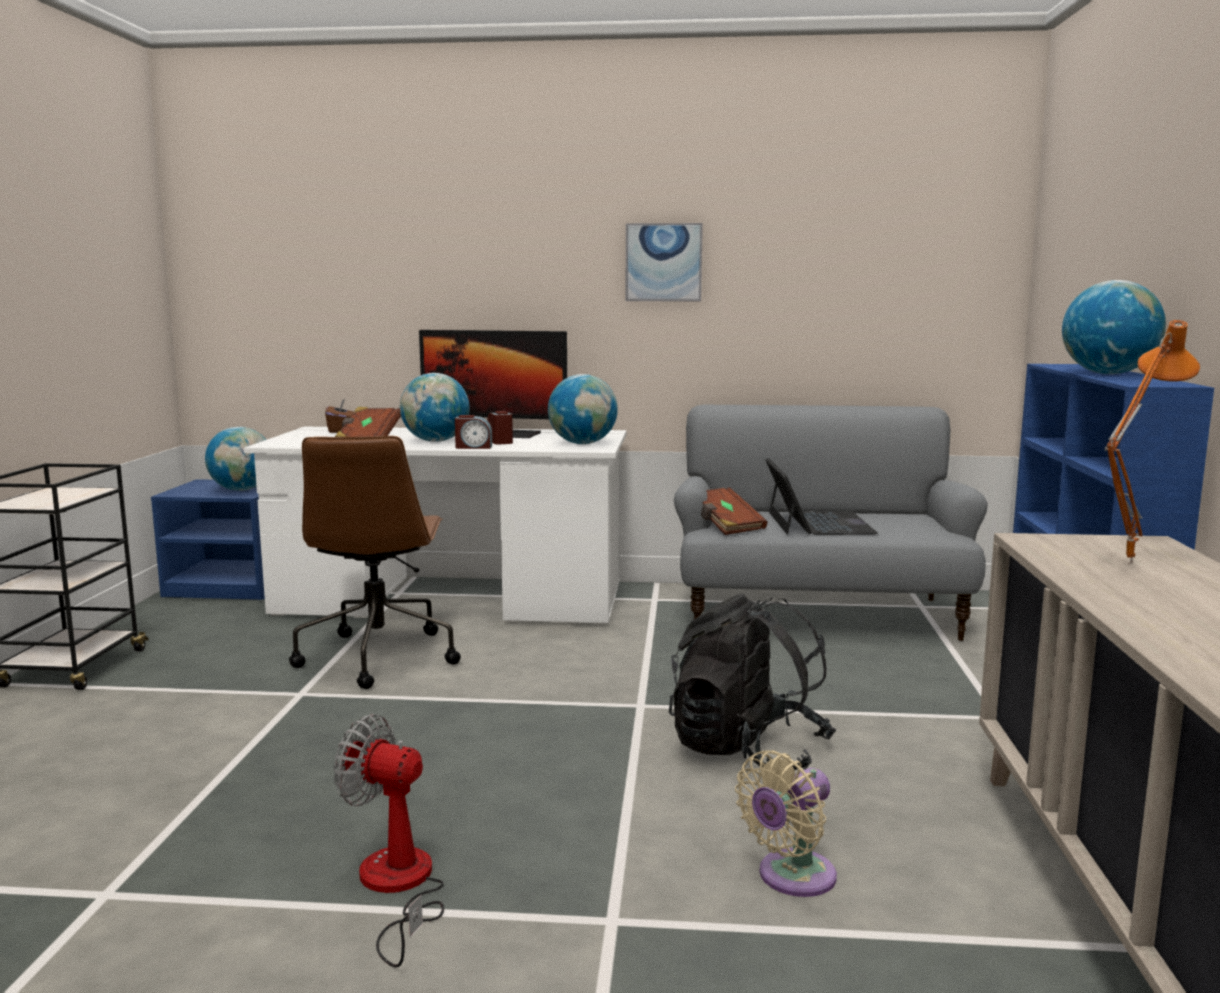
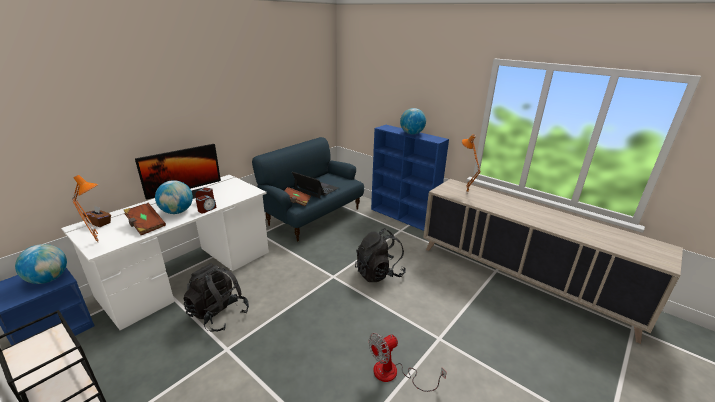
camera: 55 degrees left, 15 degrees up
(293, 440) = (99, 241): none -> orange table lamp
(378, 656) = (218, 314): brown office chair -> black backpack
(583, 443) = (240, 190): globe -> none
(663, 262) = (231, 101): picture -> none
(791, 877) = (442, 300): beige fan -> none
(818, 614) = (313, 216): grey sofa -> blue sofa

